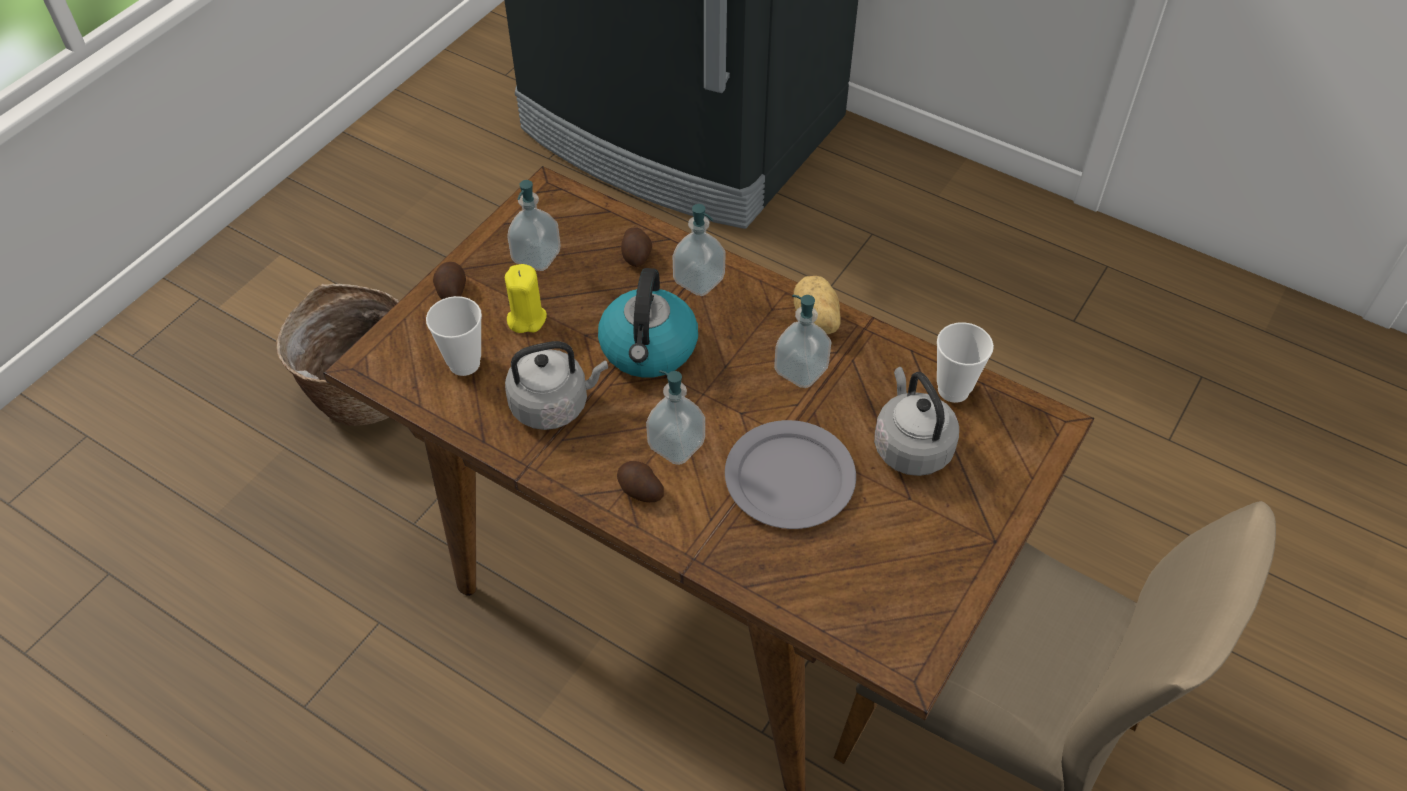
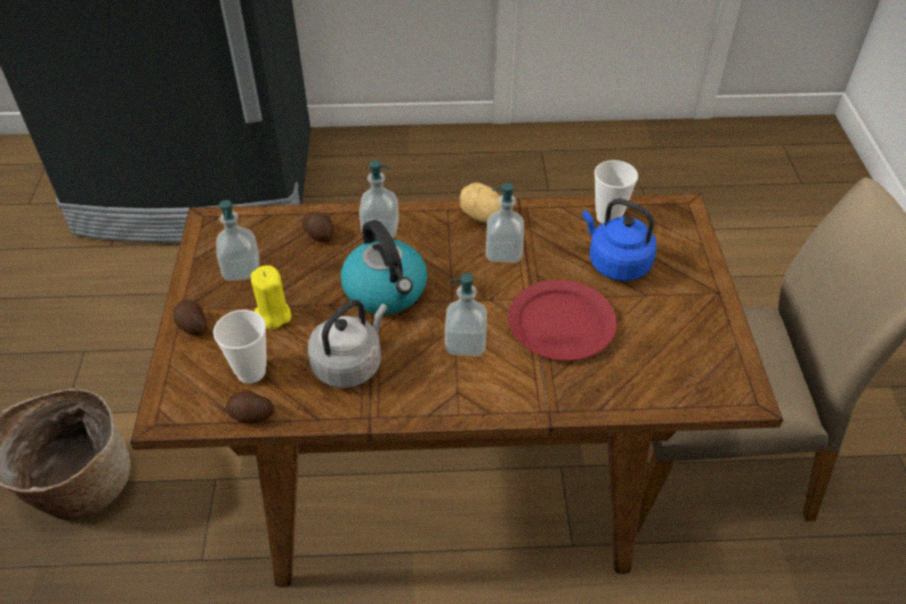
camera: 35 degrees left, 5 degrees down
(639, 490) = (468, 388): potato -> potato (251, 416)
(791, 478) = (562, 323): grey plate -> red plate
(910, 445) = (615, 263): grey kettle -> blue kettle

